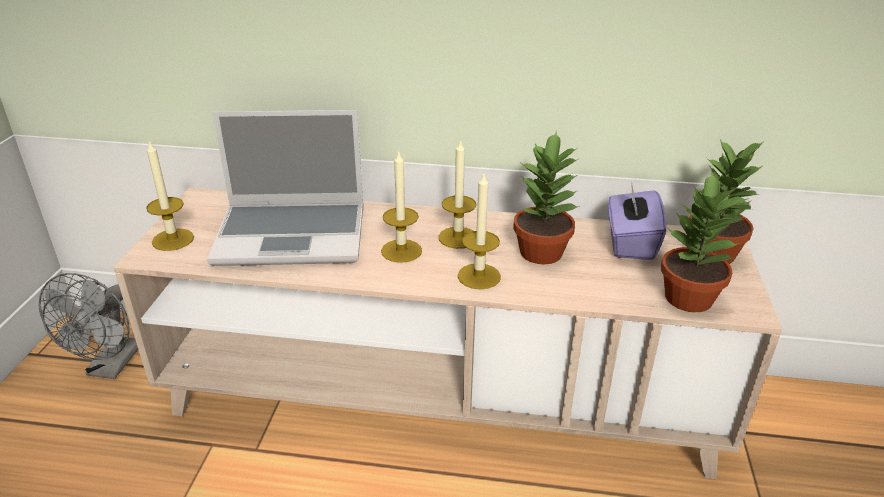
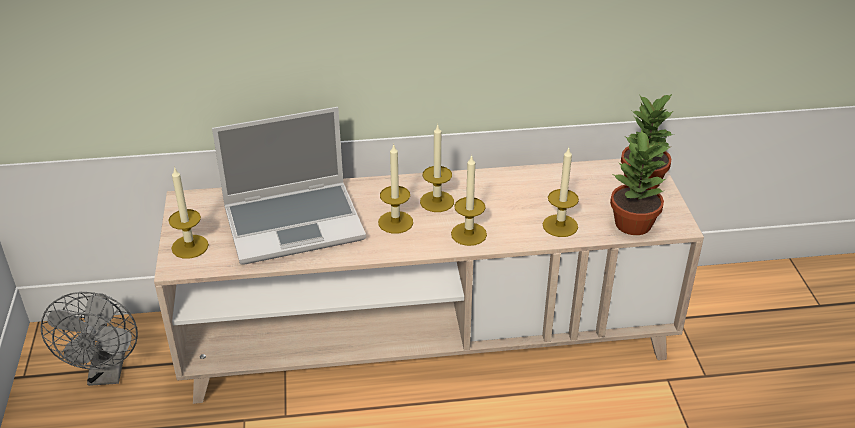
camera: 15 degrees left, 5 degrees up
(542, 252) = (510, 203): potted plant -> none
(593, 285) = (560, 225): none -> candle
(630, 243) = (576, 182): purple tissue box -> none

